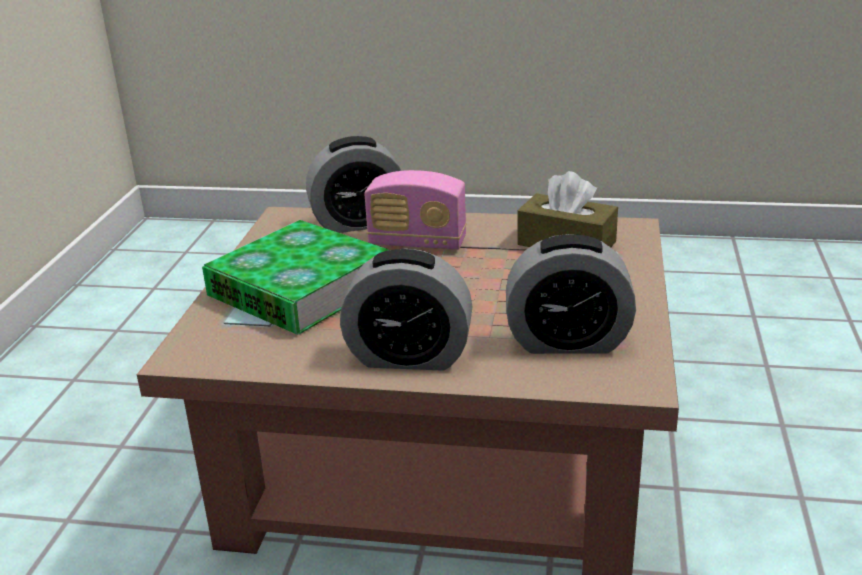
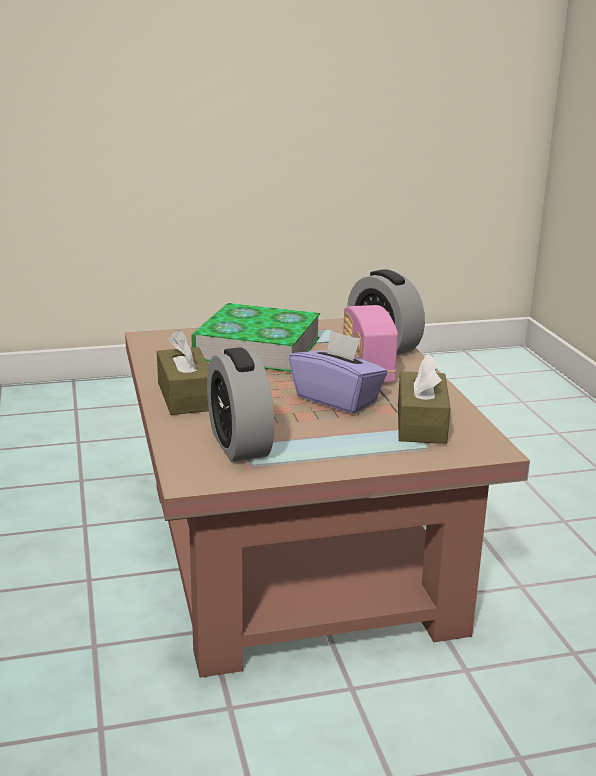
camera: 65 degrees right, 5 degrees down
(409, 357) = (185, 396): alarm clock -> brown tissue box
(481, 271) = (337, 399): none -> purple tissue box

